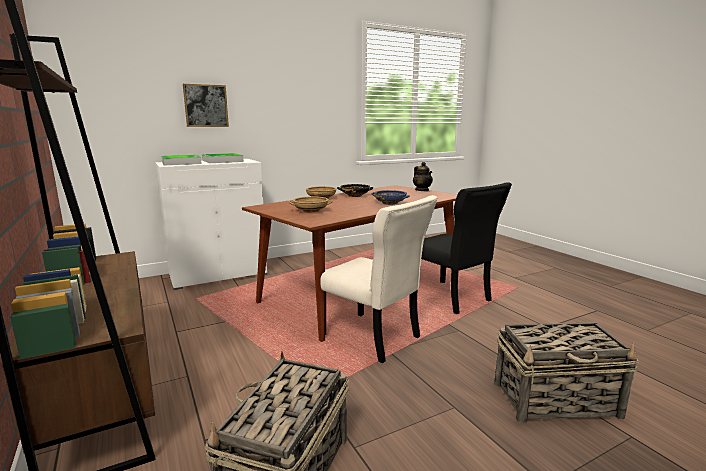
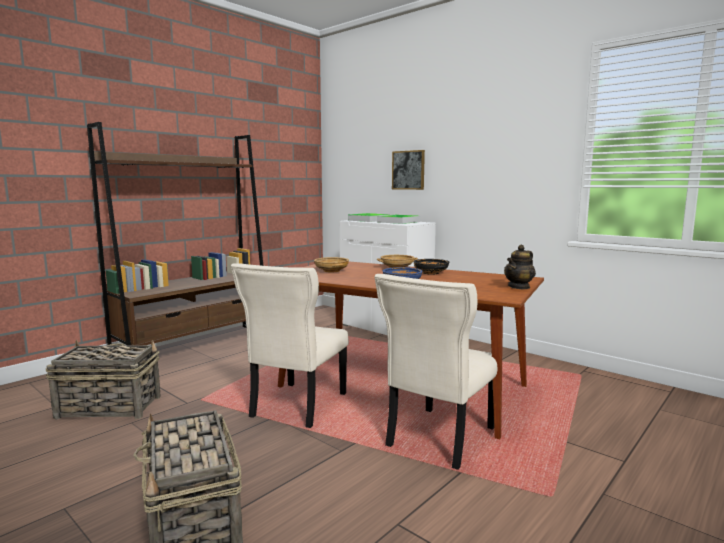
camera: 70 degrees right, 5 degrees down
(451, 298) = (438, 439): black chair -> beige chair

